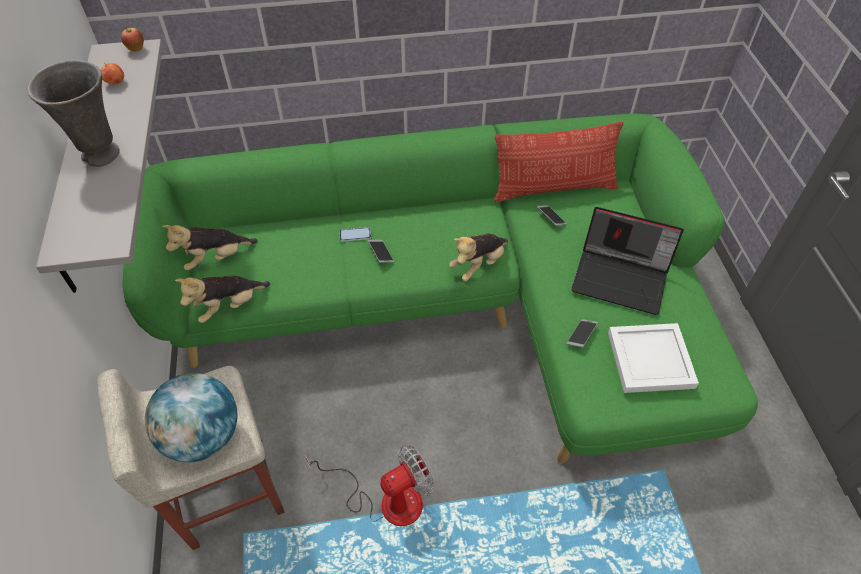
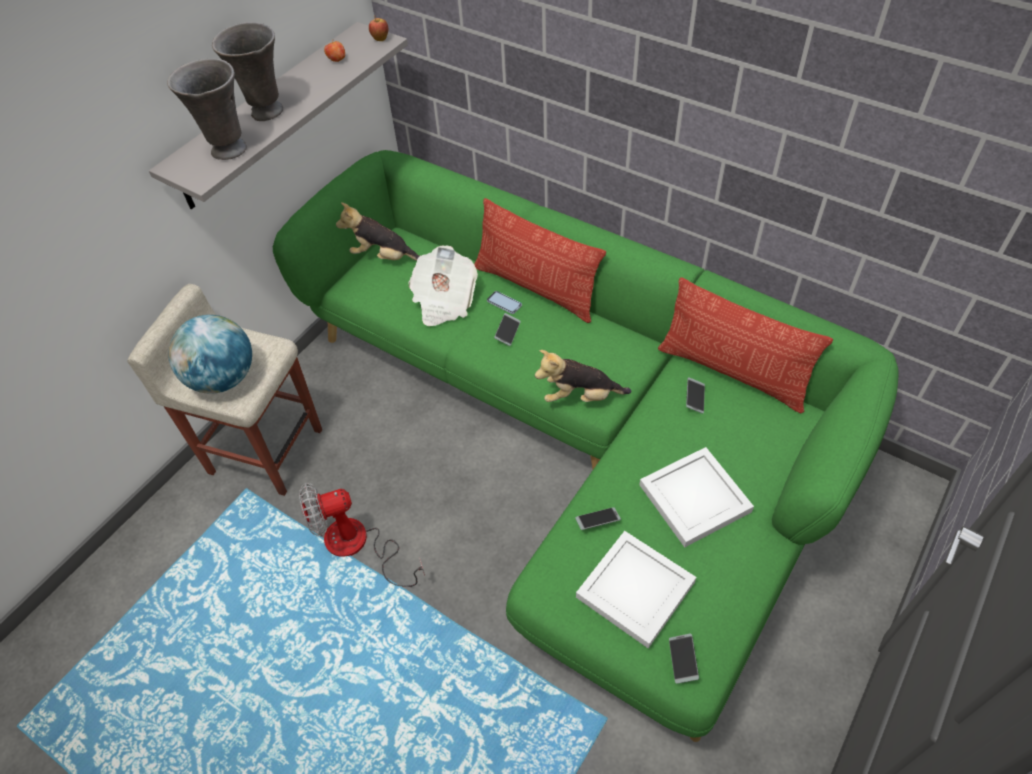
camera: 45 degrees right, 0 degrees up
(104, 205) = (227, 150): none -> grey vase
(229, 306) = (356, 301): plush toy -> none
(305, 261) = (443, 300): none -> newspaper
(365, 211) = (536, 288): none -> pillow
(386, 500) = (358, 546): fan -> fan turned 150 degrees clockwise
(621, 278) = (696, 498): laptop -> white tray
(718, 380) = (682, 660): none -> phone

